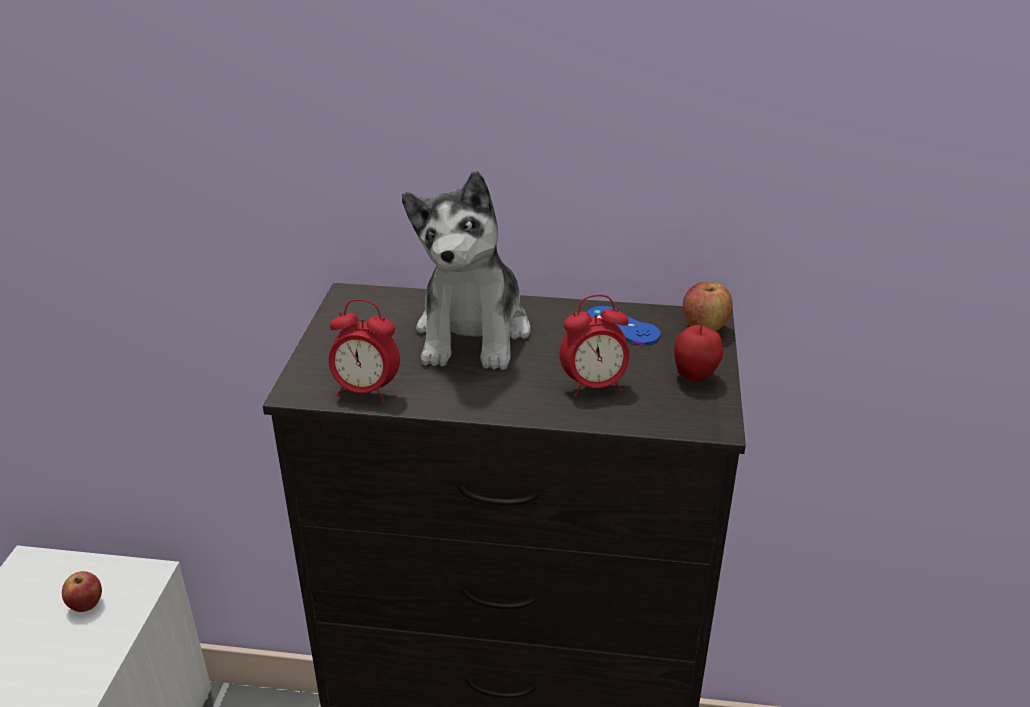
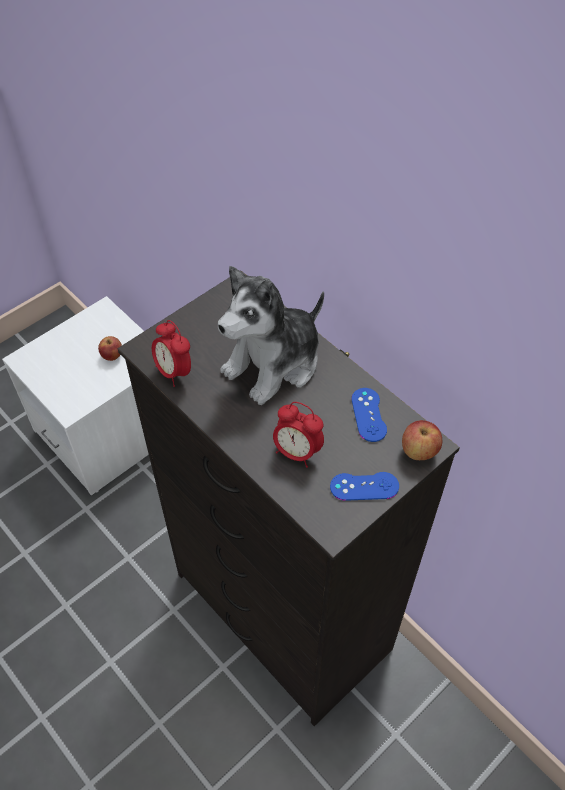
camera: 40 degrees right, 20 degrees up
(695, 377) = (364, 486): apple -> blue game controller

